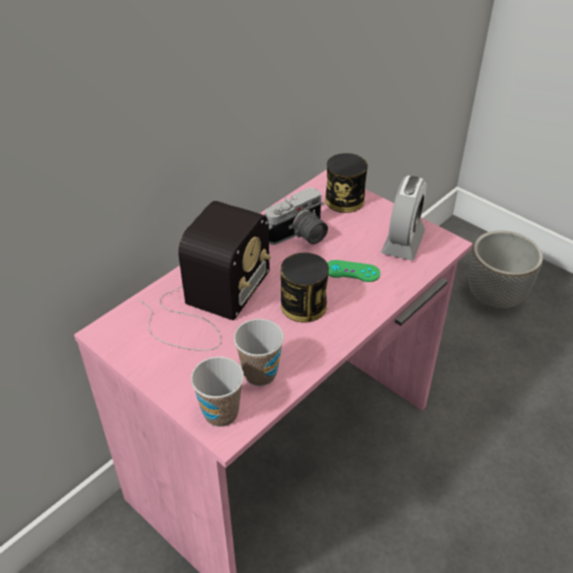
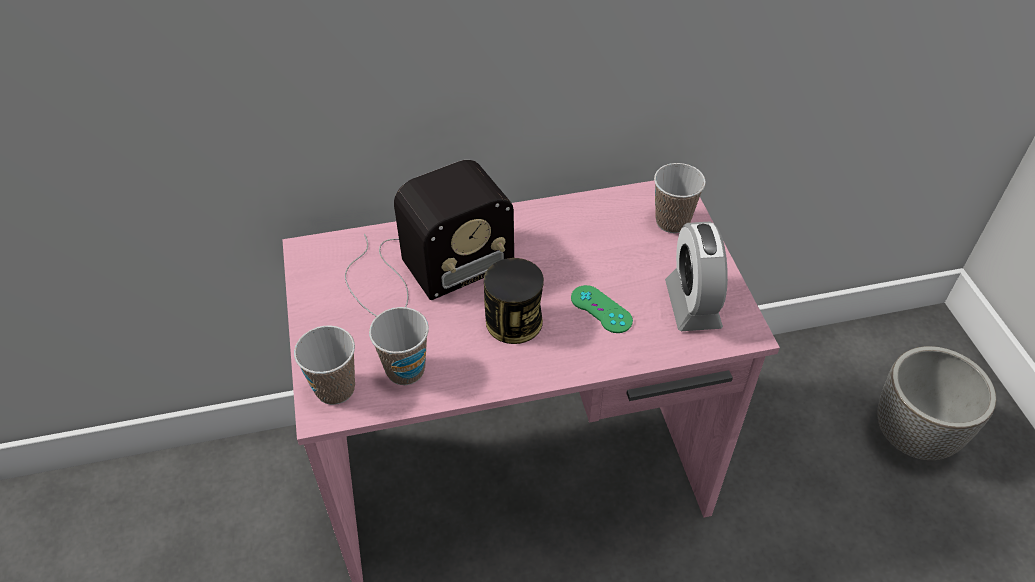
camera: 35 degrees right, 5 degrees up
(300, 236) = (582, 241): camera -> none
(344, 200) = (672, 222): can -> cup
(403, 242) = (692, 304): alarm clock -> alarm clock turned 120 degrees clockwise

